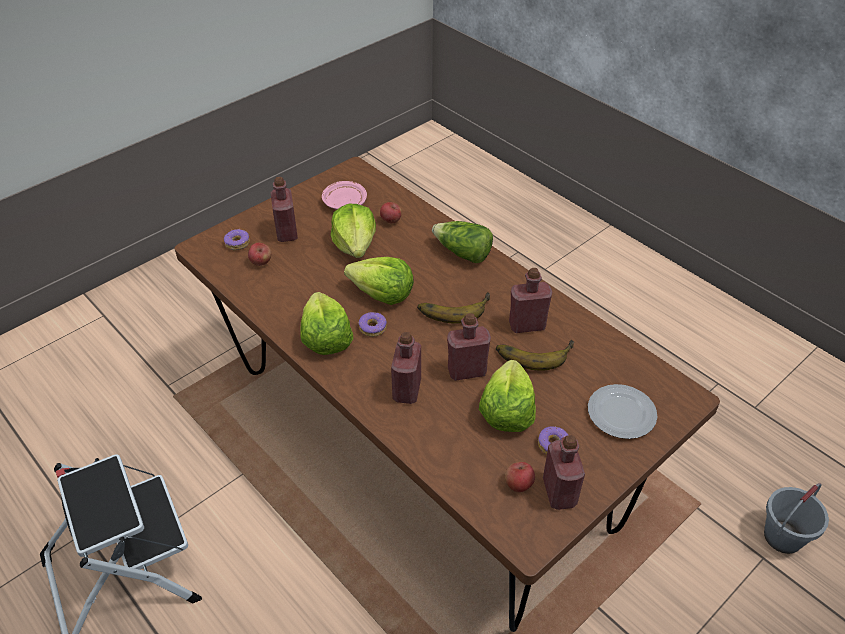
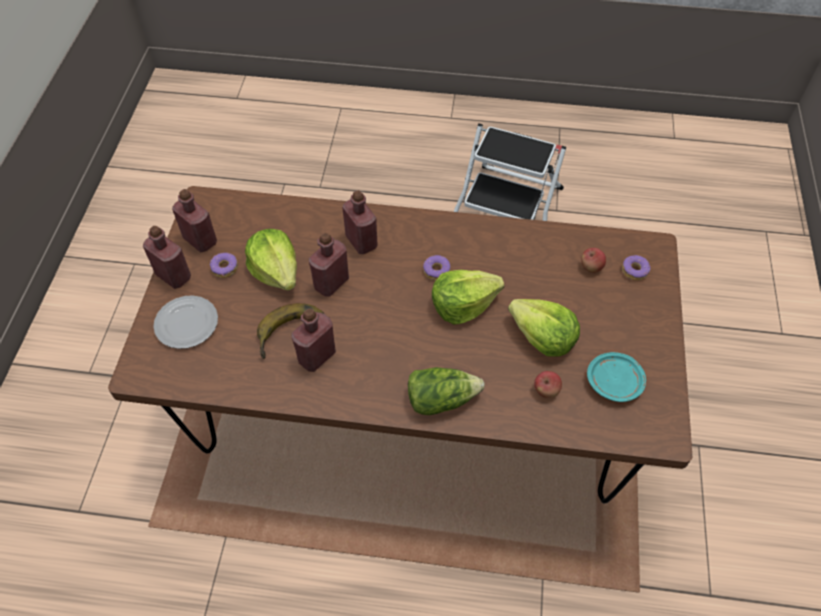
camera: 140 degrees right, 10 degrees up
(286, 233) = (613, 309): red bottle -> red bottle (173, 276)
(325, 338) = (460, 240): lettuce -> none
(344, 202) = (615, 382): pink plate -> turquoise plate
(453, 307) = (393, 332): banana -> none
(518, 484) = (231, 229): apple -> none
(782, 536) = (65, 545): grey bucket -> none

